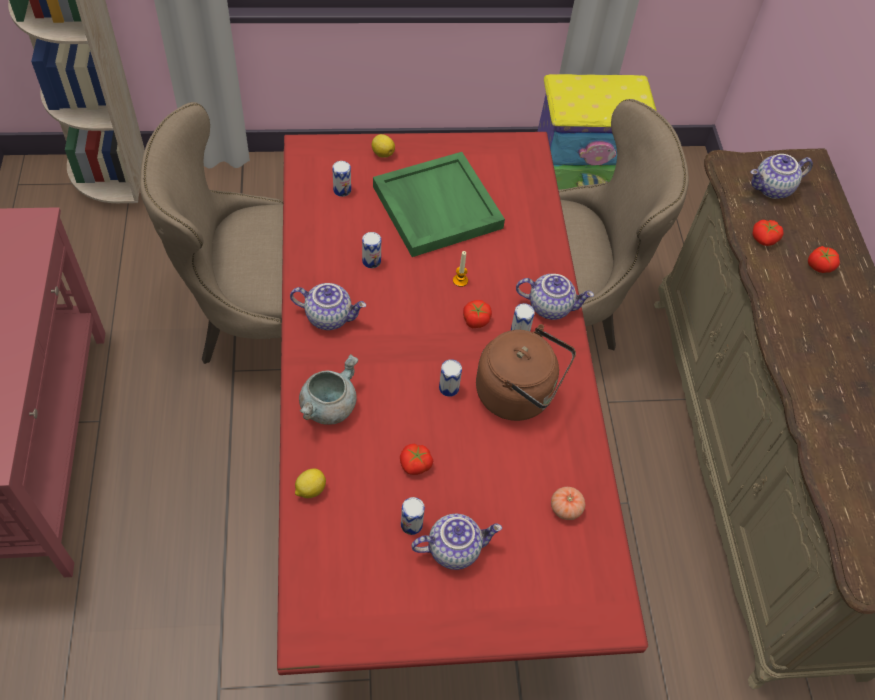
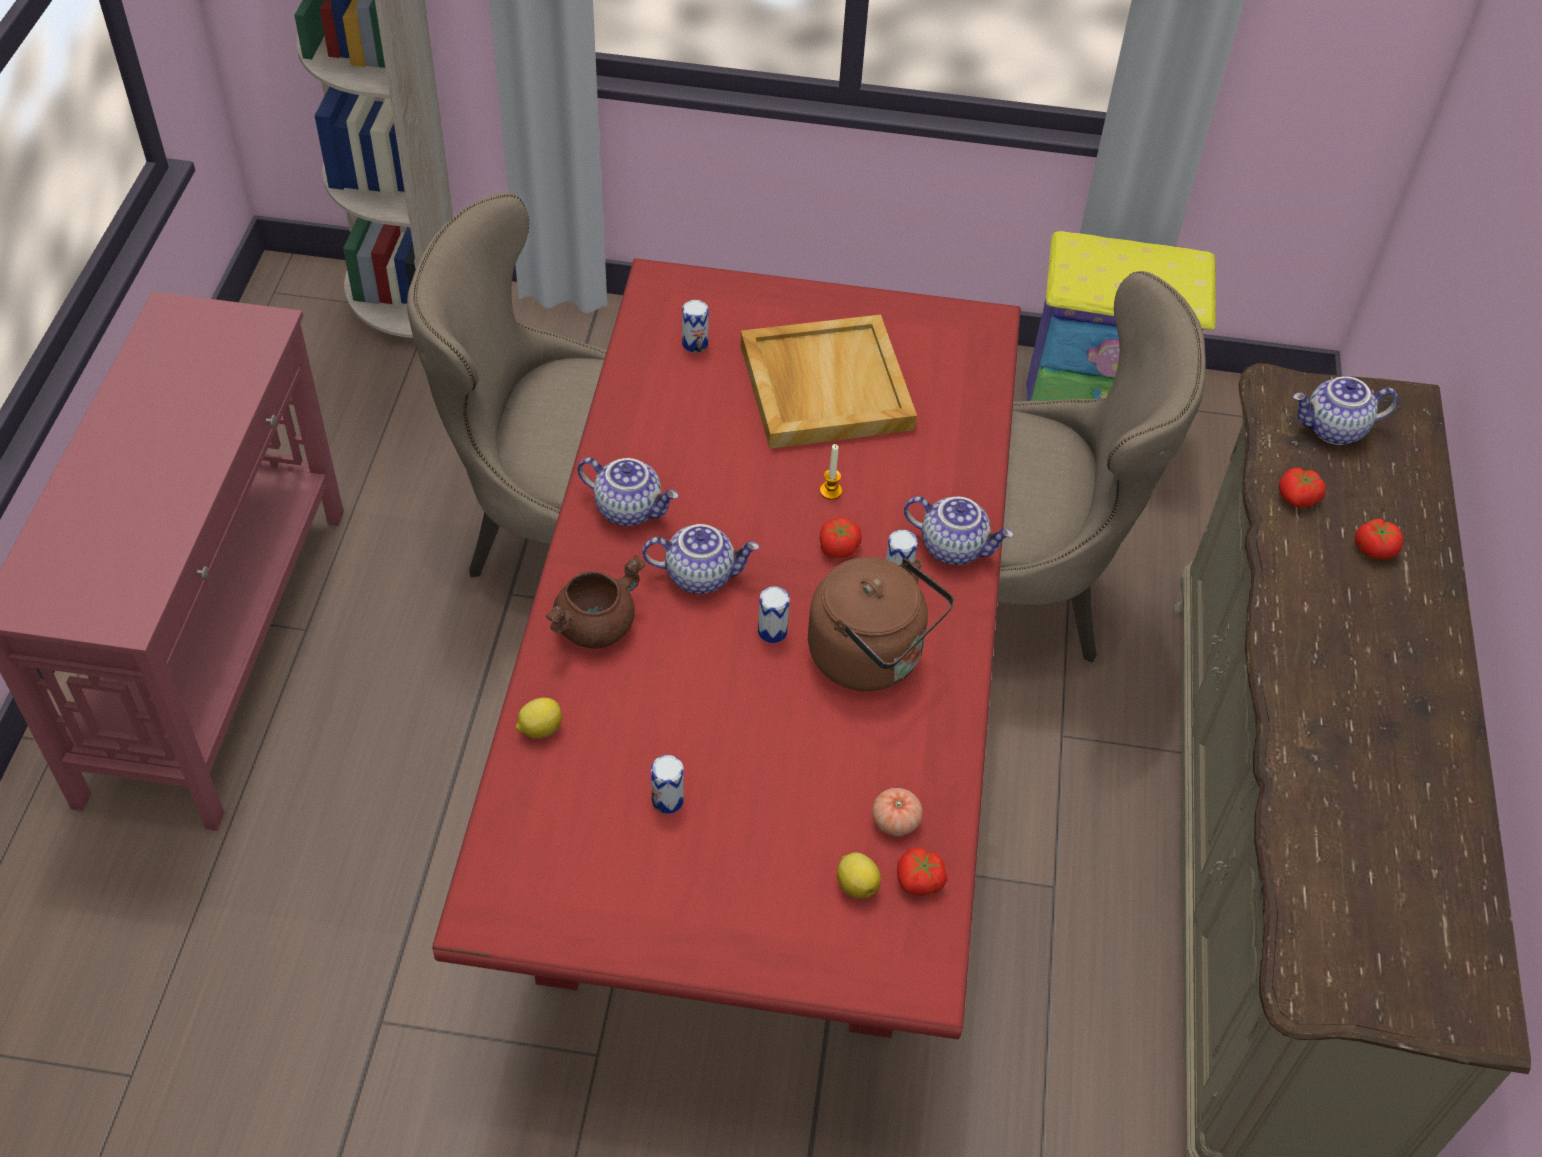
camera: 15 degrees right, 5 degrees down
(328, 406) = (595, 625): grey cooking pot -> brown cooking pot
(371, 261) = (710, 445): can -> none
(382, 153) = (767, 302): lemon -> lemon (856, 884)
(415, 464) = (695, 724): tomato -> tomato (919, 881)
(436, 207) = (824, 386): green tray -> beige tray
(454, 548) = (719, 842): teapot -> teapot (700, 574)

